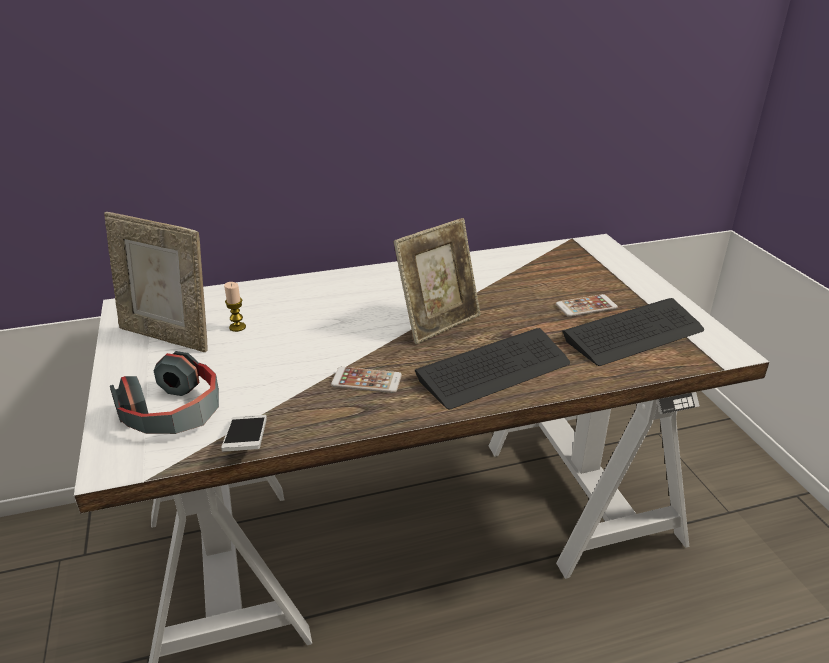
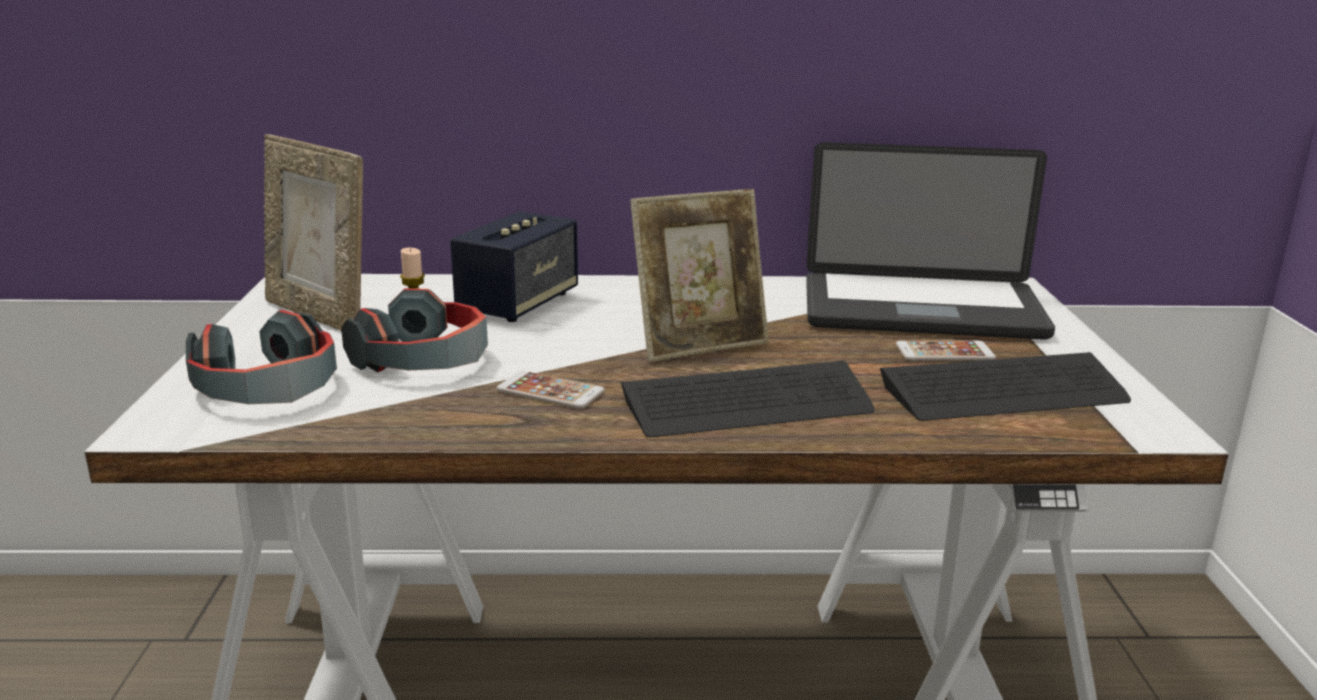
camera: 15 degrees right, 10 degrees down
(246, 442) = (339, 431): phone -> none
(268, 367) = (425, 360): none -> headphones
(301, 304) = (518, 304): none -> speaker
(556, 271) = (921, 310): none -> laptop

